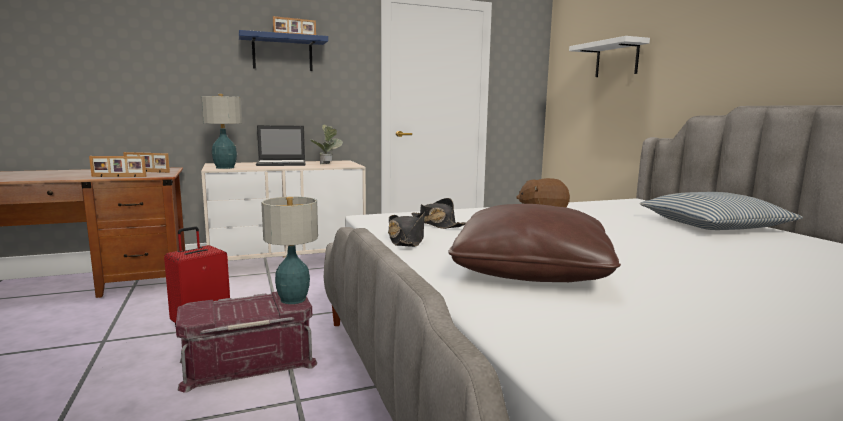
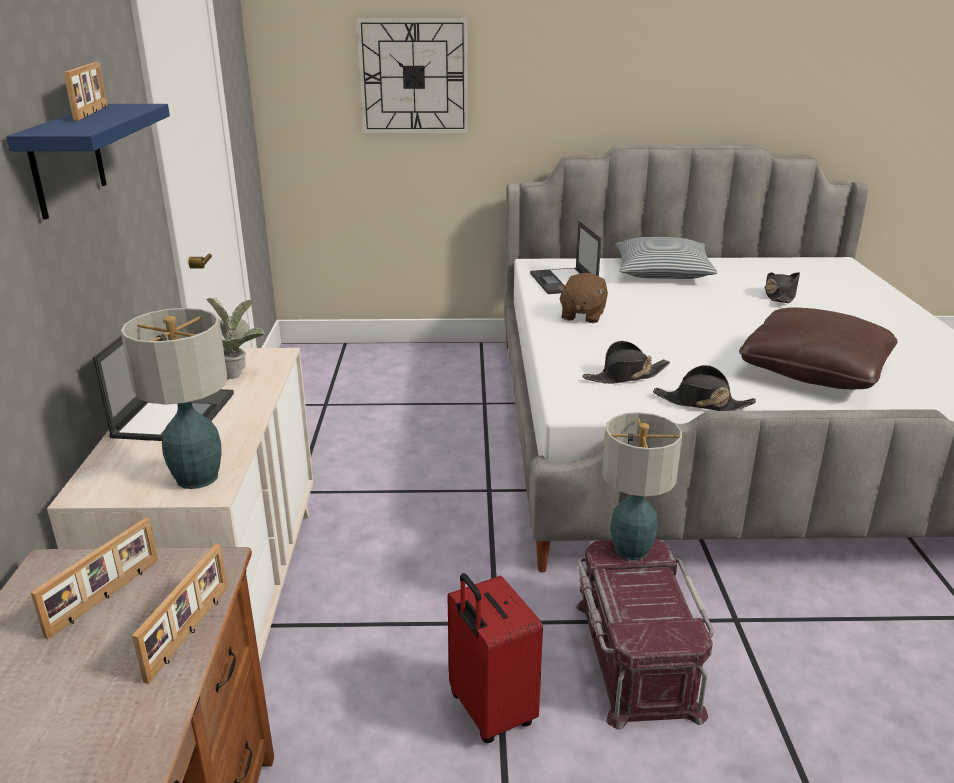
camera: 70 degrees left, 15 degrees up
(609, 207) = (564, 282): none -> laptop
(617, 59) = (414, 77): white shelf -> wall clock
(758, 261) = (780, 295): none -> black hat

